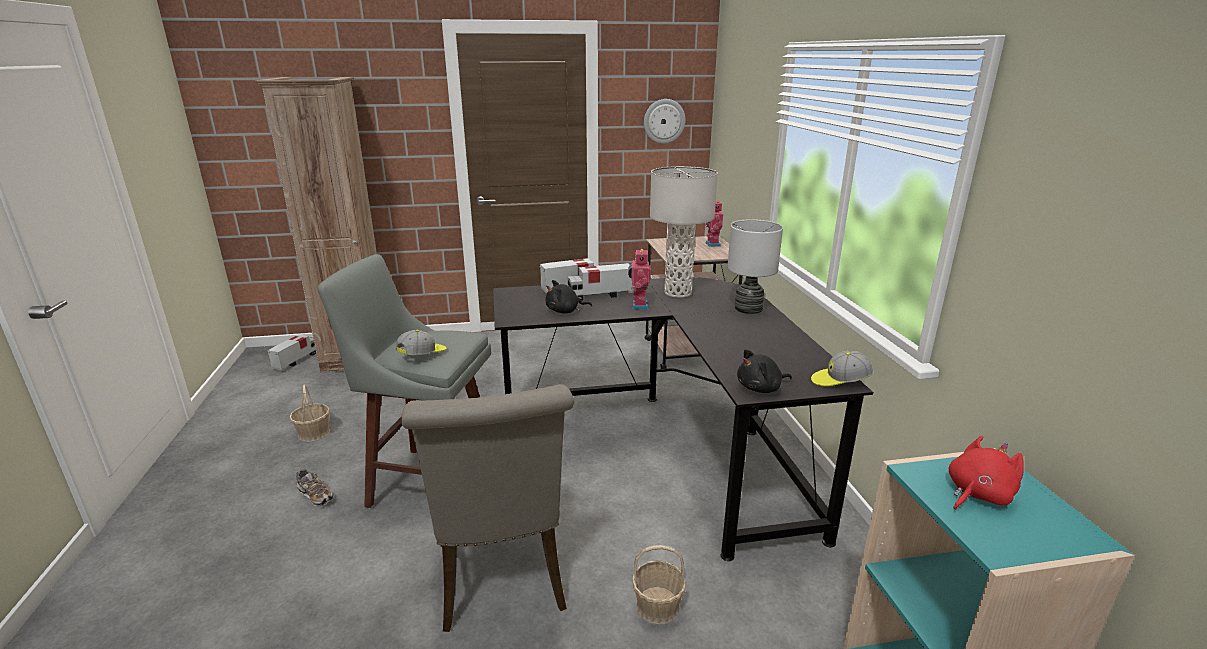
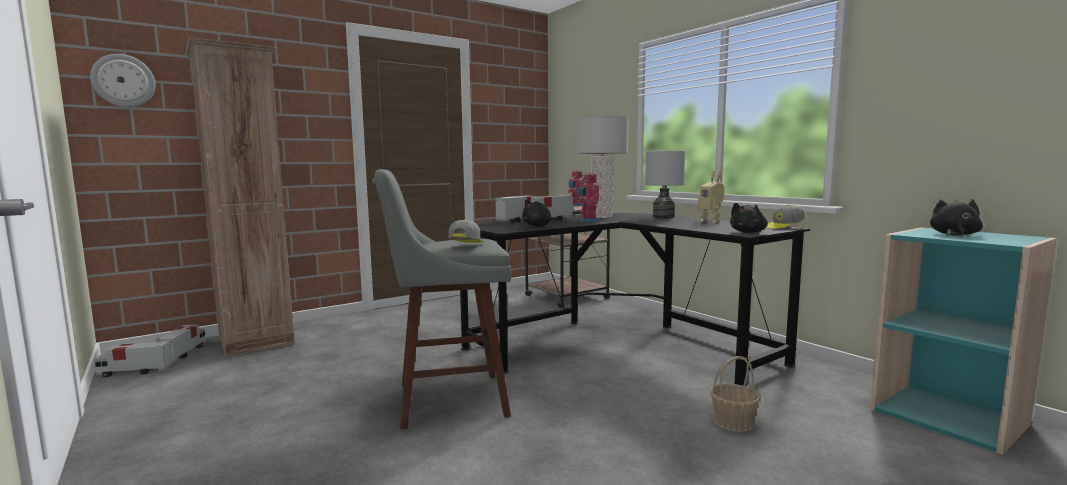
camera: 25 degrees left, 15 degrees down
(252, 375) = (135, 372): none -> toy truck
(314, 433) = (272, 396): basket -> none
(315, 495) = (331, 435): shoe -> none
(502, 581) = (597, 441): beige chair -> none
(664, 121) = (517, 120): wall clock -> wall clock (123, 81)
(783, 336) = (711, 221): none -> toy robot
(977, 494) = (954, 235): red plush toy -> black plush toy

